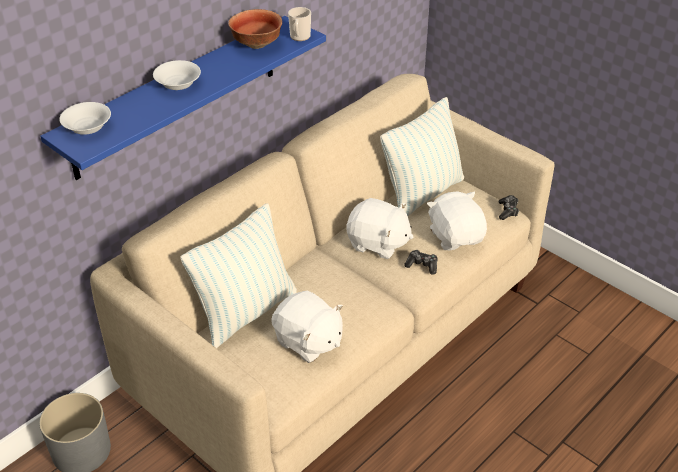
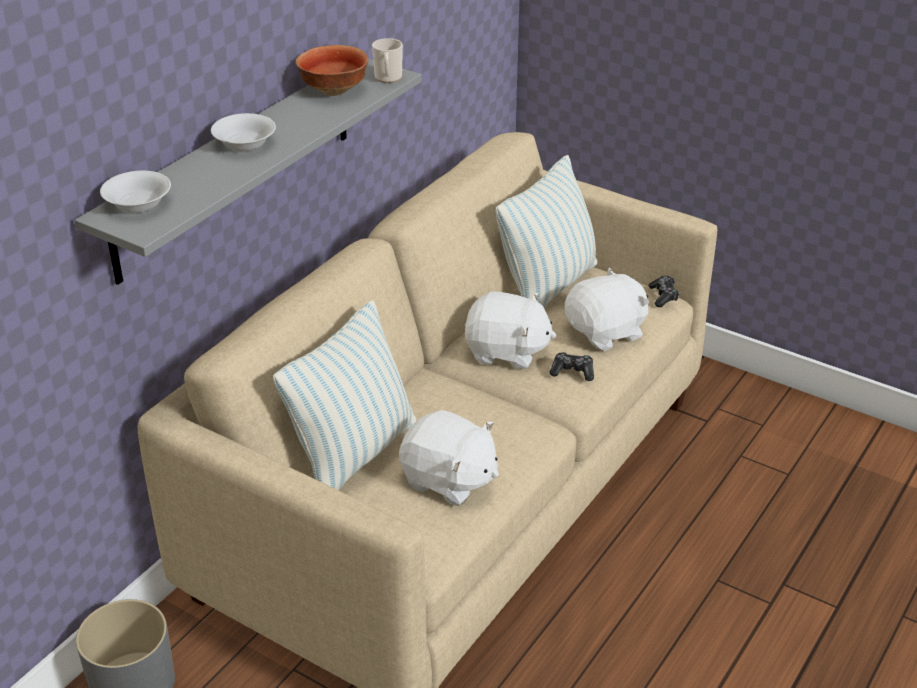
camera: 10 degrees left, 5 degrees down
(176, 97) = (236, 167): blue shelf -> grey shelf
(456, 236) = (606, 333): white plush toy -> white plush toy turned 90 degrees clockwise

